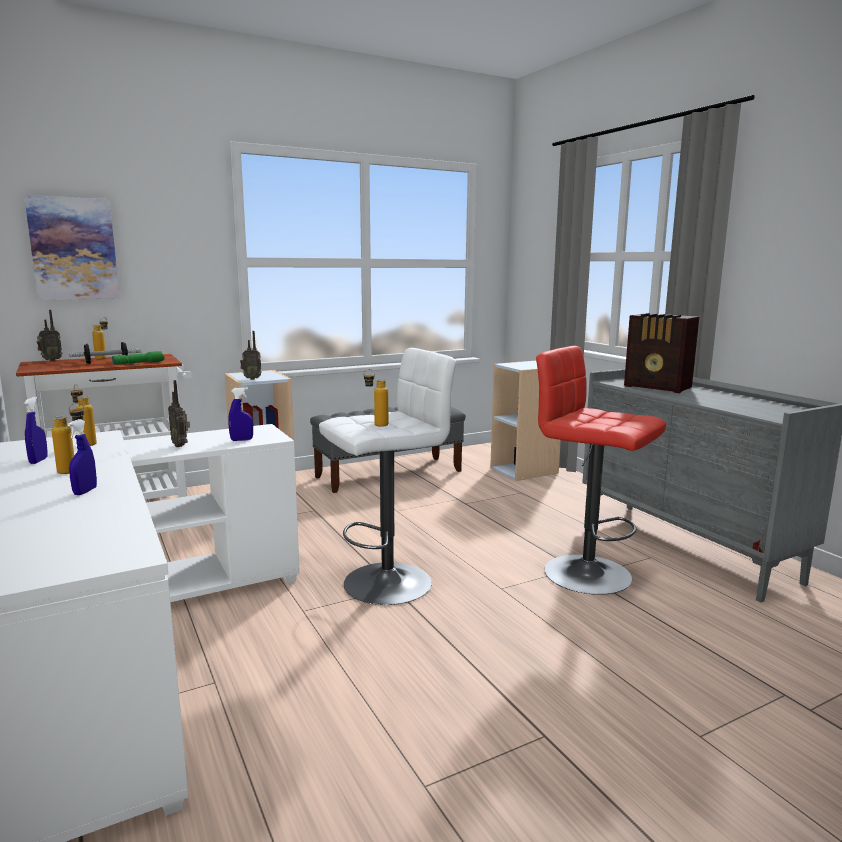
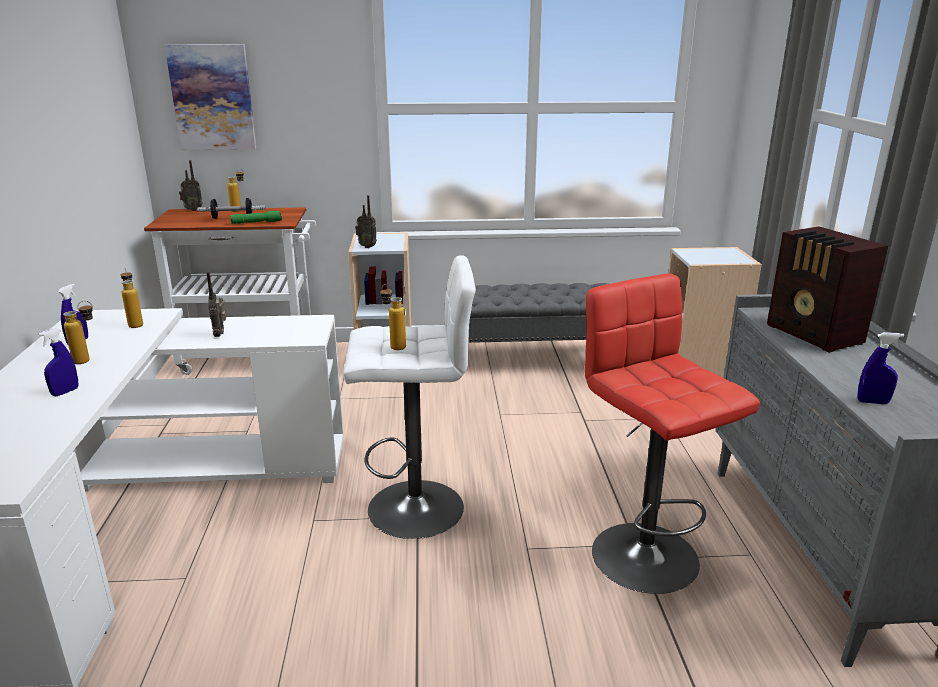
camera: 25 degrees right, 10 degrees up
(241, 440) = (279, 336): blue spray bottle -> blue spray bottle (873, 402)

